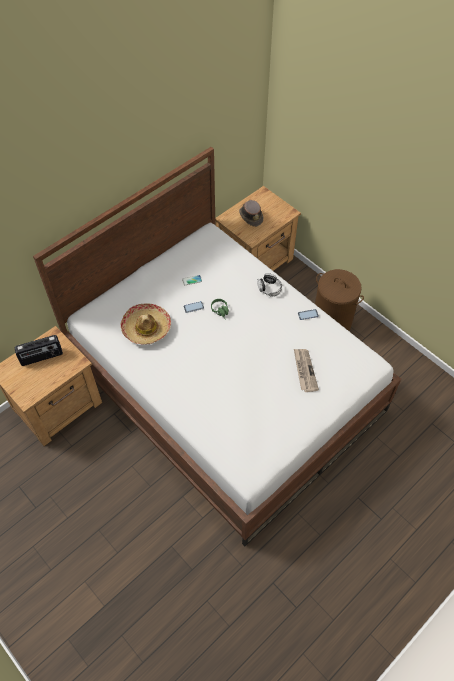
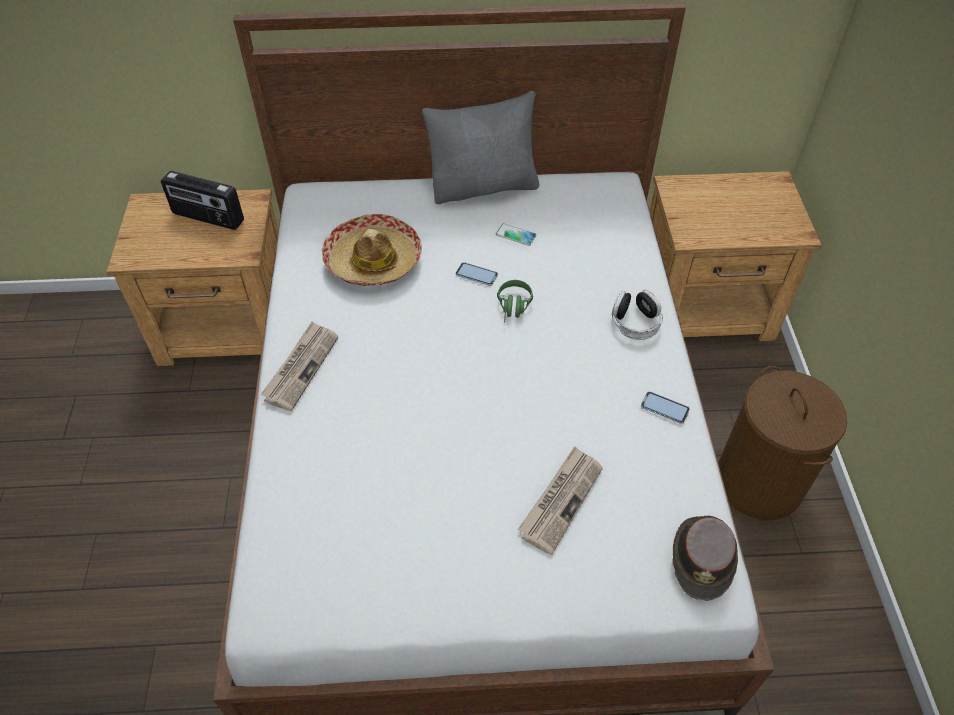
camera: 40 degrees right, 5 degrees down
(157, 266) = (484, 187): none -> grey pillow
(166, 390) = (301, 367): none -> newspaper
(251, 216) = (721, 203): brown hat -> brown hat (703, 557)

